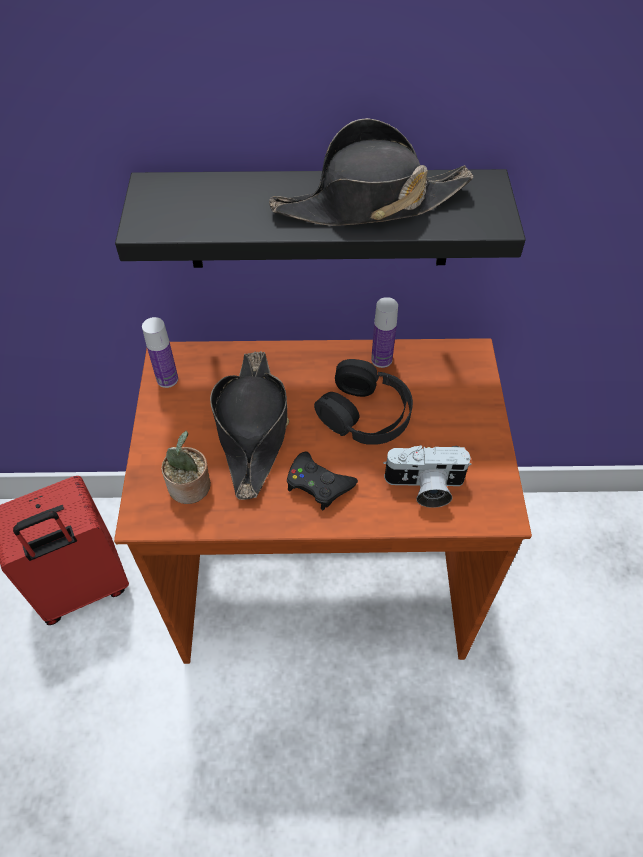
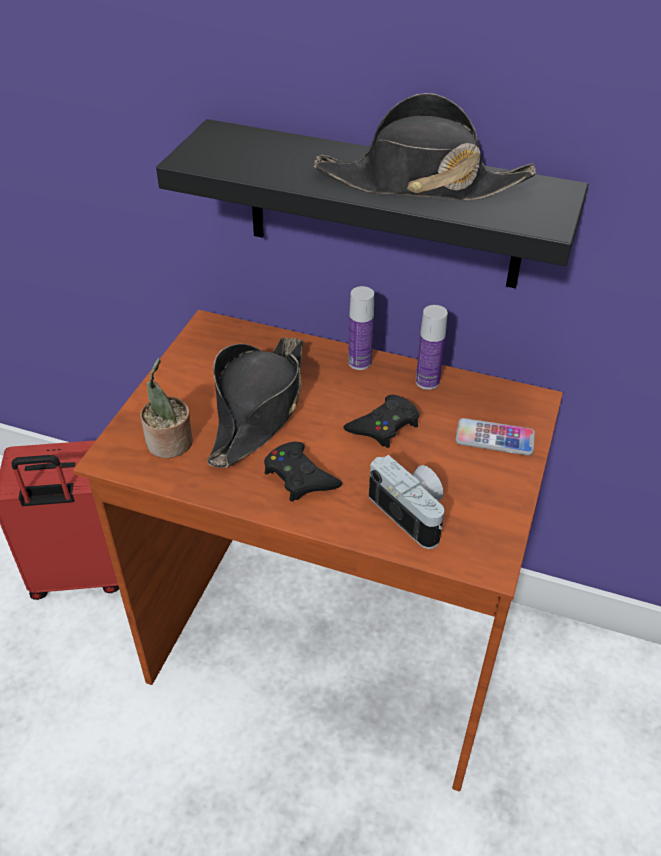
camera: 20 degrees right, 10 degrees down
(167, 379) = (199, 345): bottle -> bottle (359, 362)
(365, 413) = (384, 426): black headphones -> black game controller
(424, 487) = (413, 512): camera -> camera turned 150 degrees counterclockwise
(458, 398) = (494, 438): none -> phone

